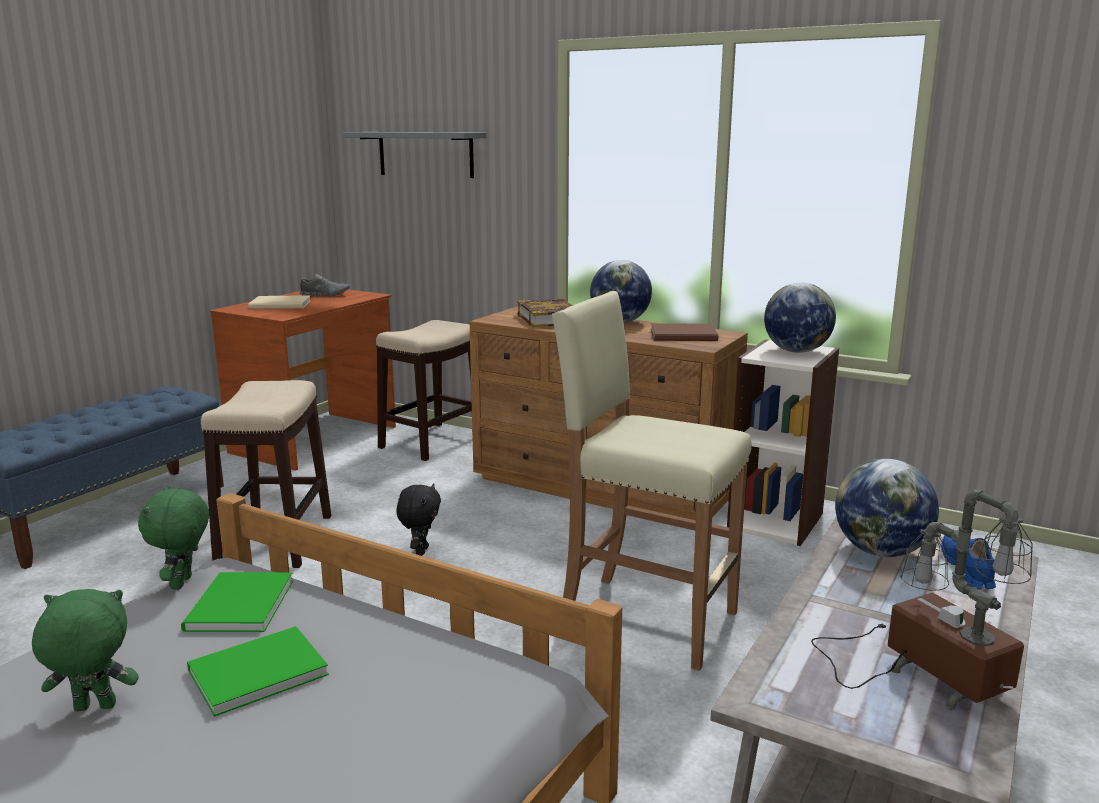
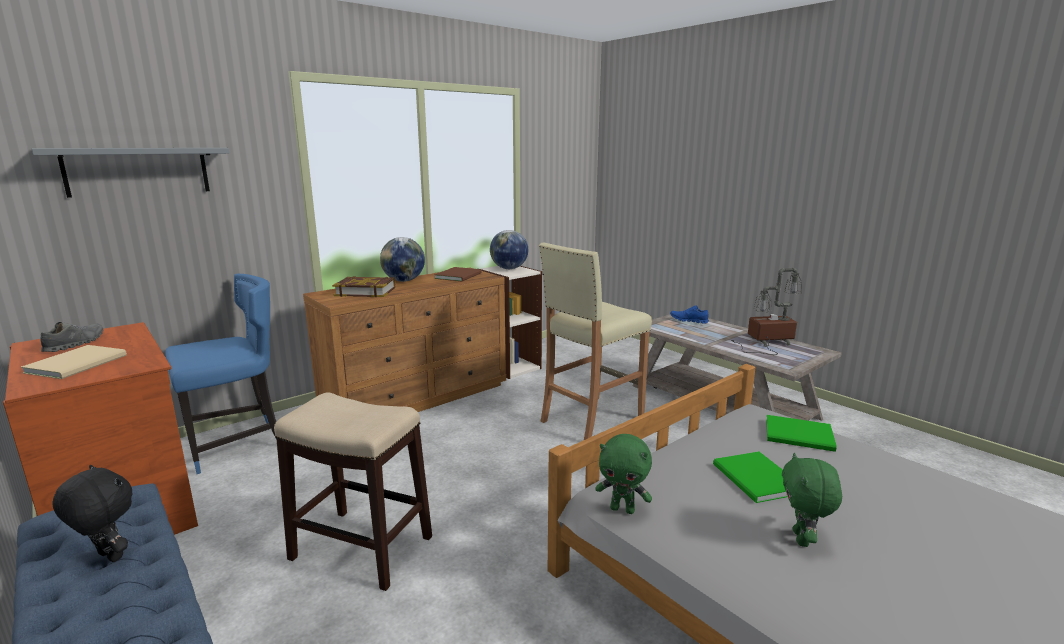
camera: 70 degrees left, 0 degrees up
(236, 606) = (671, 484): green book -> green book (801, 436)
(420, 551) = (451, 476): black plush toy -> black plush toy (108, 557)
(431, 442) = (238, 444): stool -> blue chair
(880, 551) = (669, 327): globe -> none

